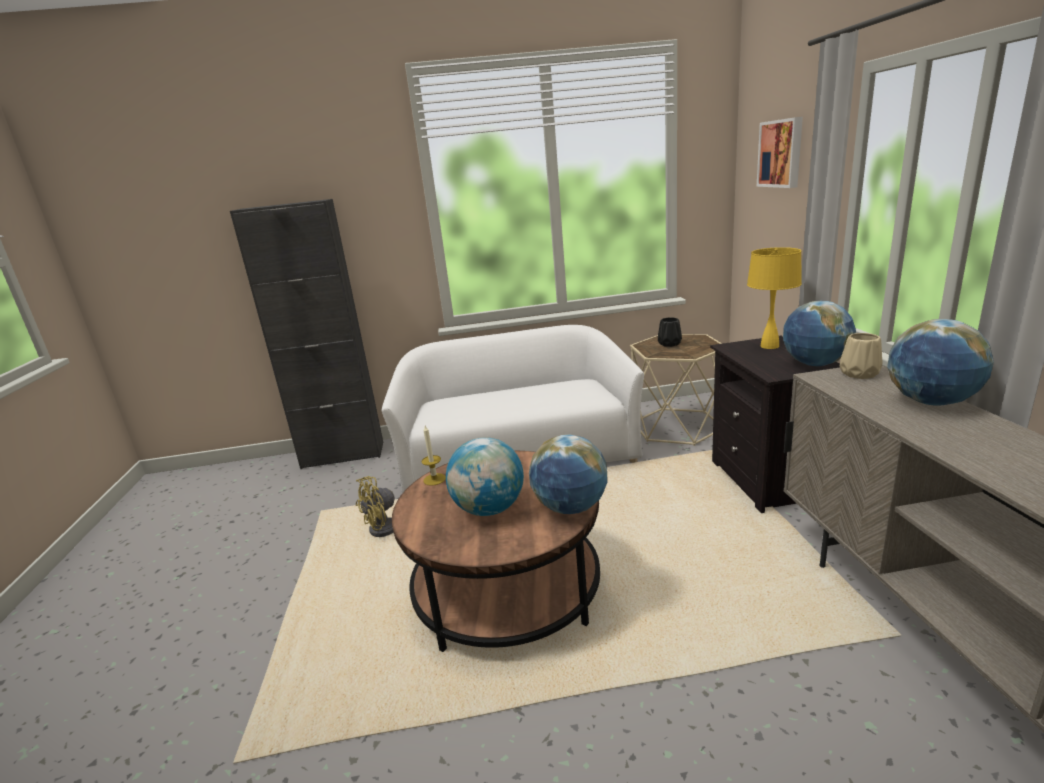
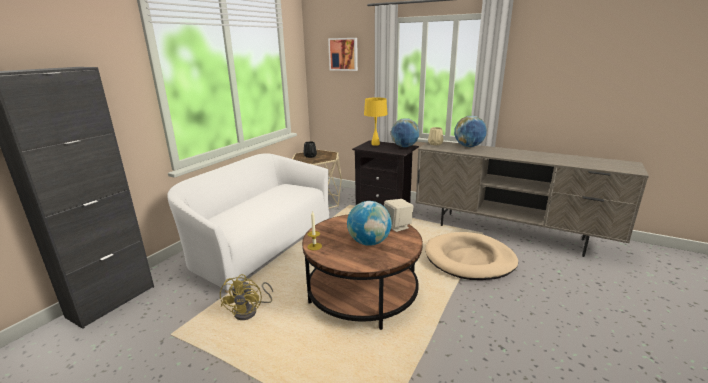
camera: 55 degrees left, 0 degrees up
(570, 507) = (397, 226): globe -> beige speaker
(759, 662) = (469, 259): none -> beige dog bed

